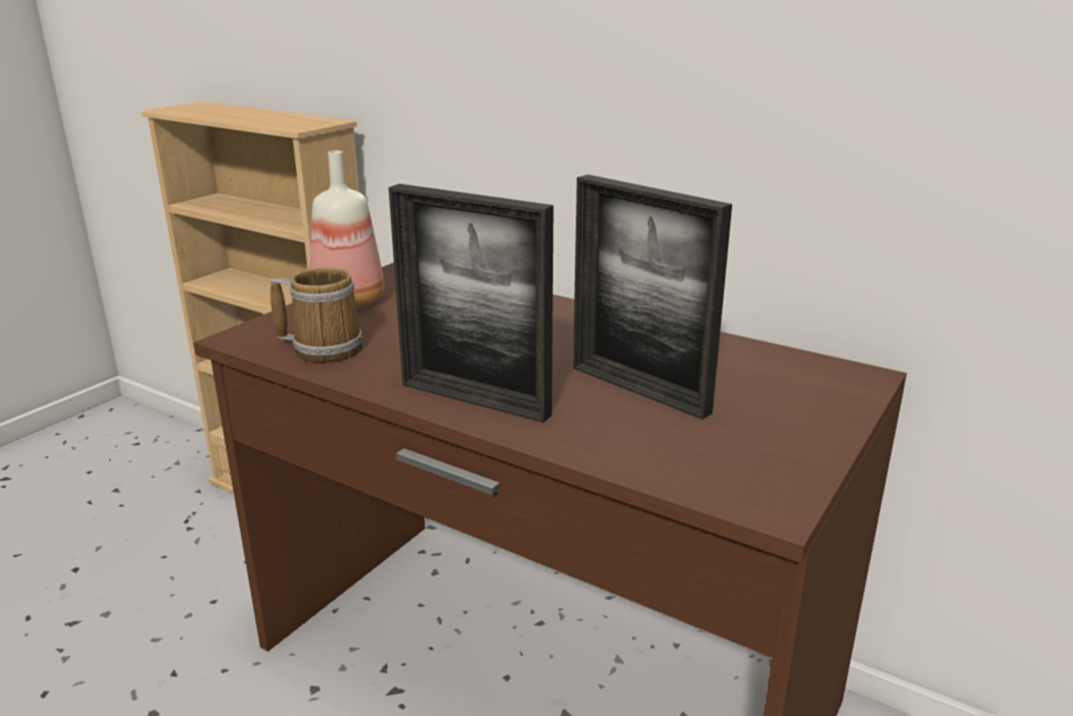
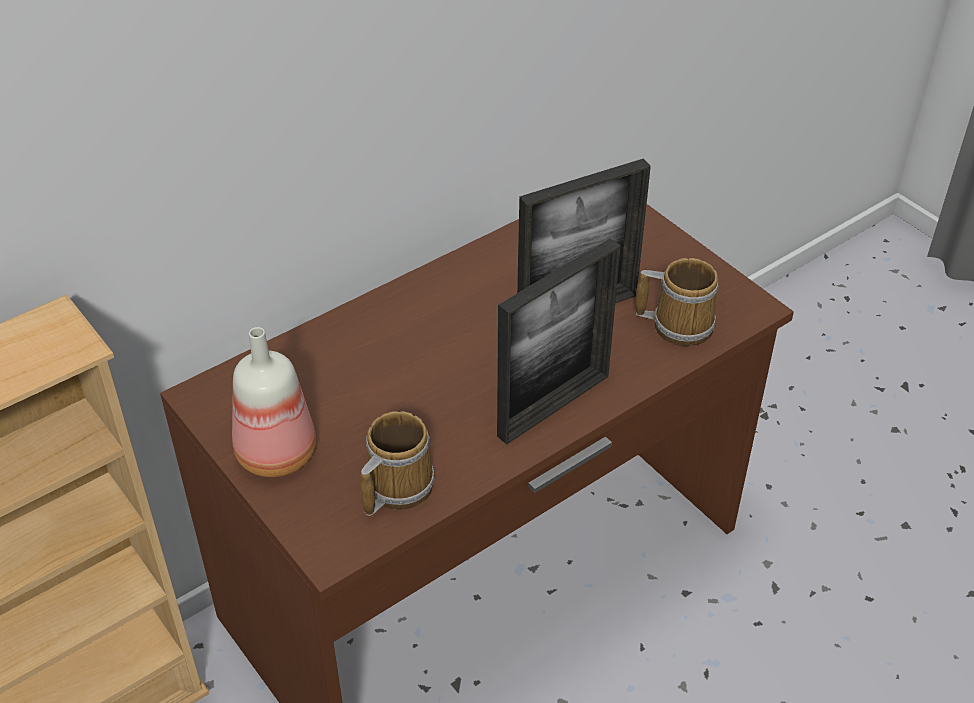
camera: 70 degrees left, 20 degrees up
(678, 454) = (679, 324): none -> mug

